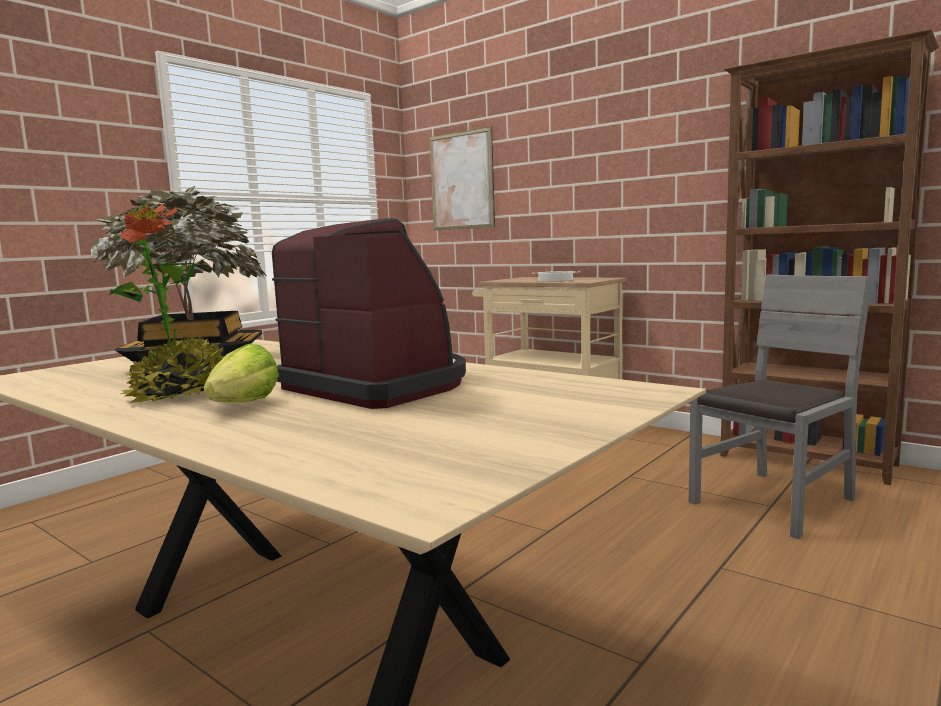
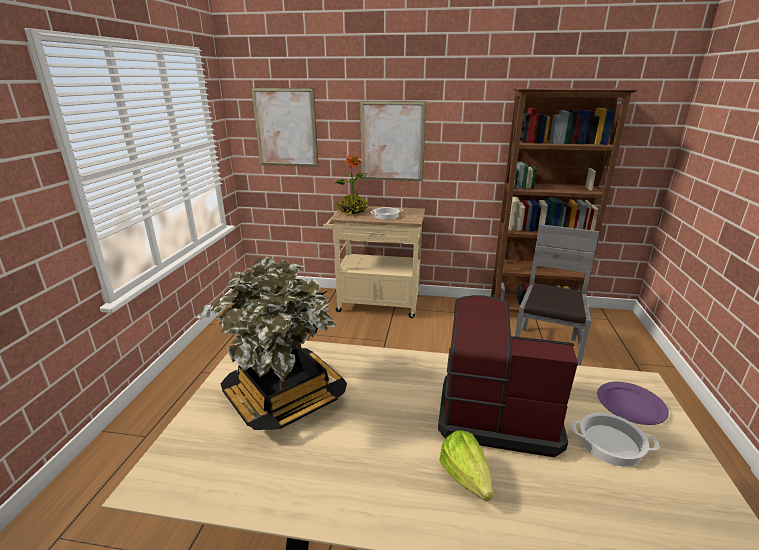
camera: 30 degrees left, 15 degrees up
(179, 394) = (383, 471): potted plant -> potted plant (352, 212)
(469, 413) = (610, 444): none -> cooking pot
(582, 184) = (392, 142): none -> picture
(582, 399) = (631, 405): none -> purple plate

